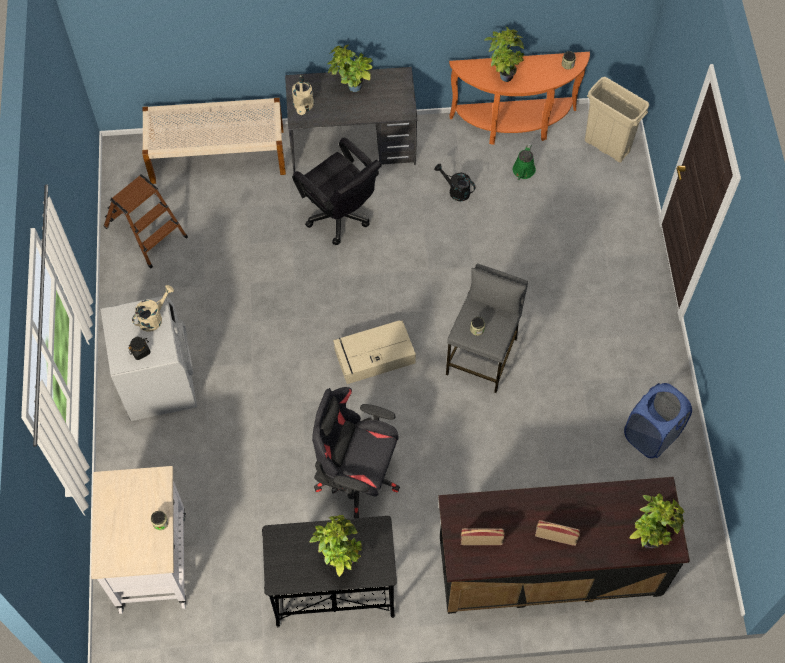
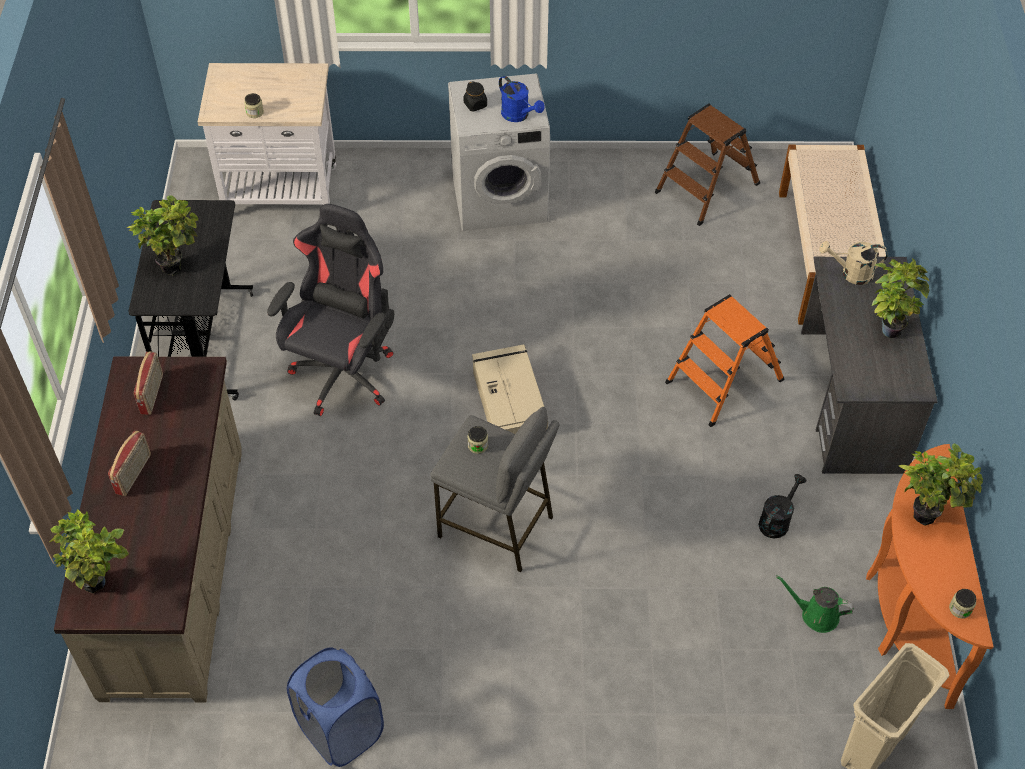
camera: 95 degrees right, 10 degrees down
(154, 317) = (519, 115): beige watering can -> blue watering can
(341, 220) = (724, 381): black office chair -> orange step ladder
(548, 567) = (176, 569): black cabinet -> beige cabinet

